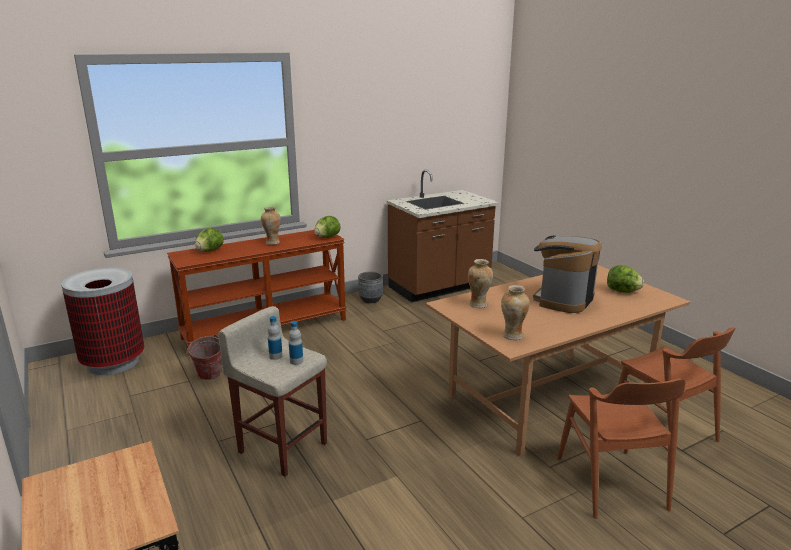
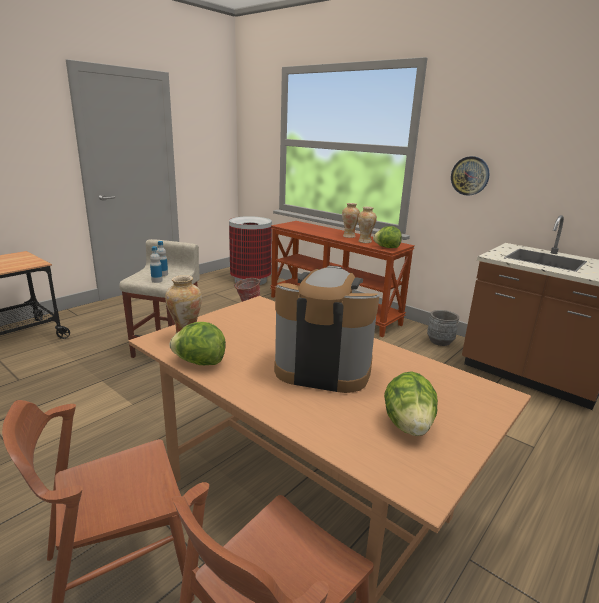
camera: 70 degrees right, 0 degrees up
(209, 251) = (310, 226): lettuce -> lettuce (199, 362)
(348, 154) = (470, 176): none -> wall clock
(478, 305) = (268, 318): vase -> vase (365, 241)

